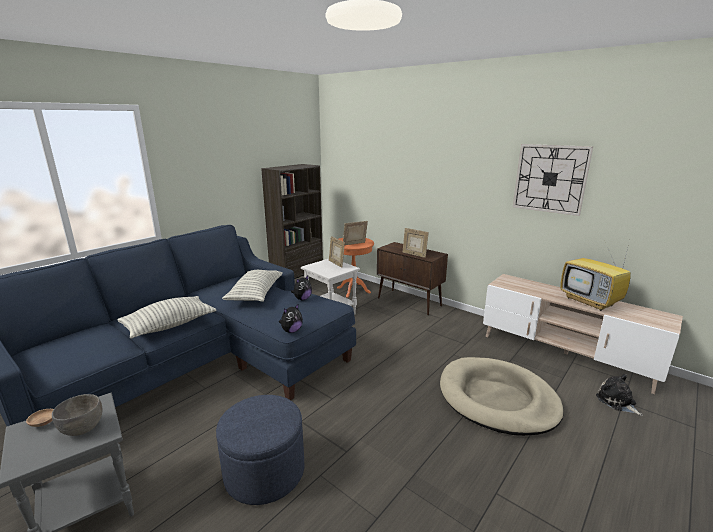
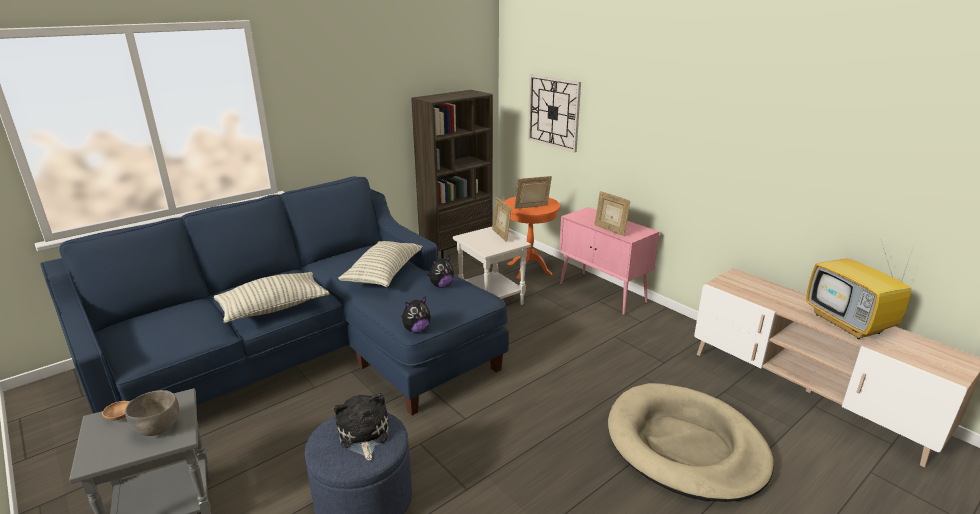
camera: 10 degrees right, 5 degrees up
(409, 302) = (603, 293): brown cabinet -> pink cabinet
(550, 179) = (810, 137): wall clock -> wall clock (553, 112)
(617, 402) = (861, 471): plush toy -> plush toy (363, 435)

